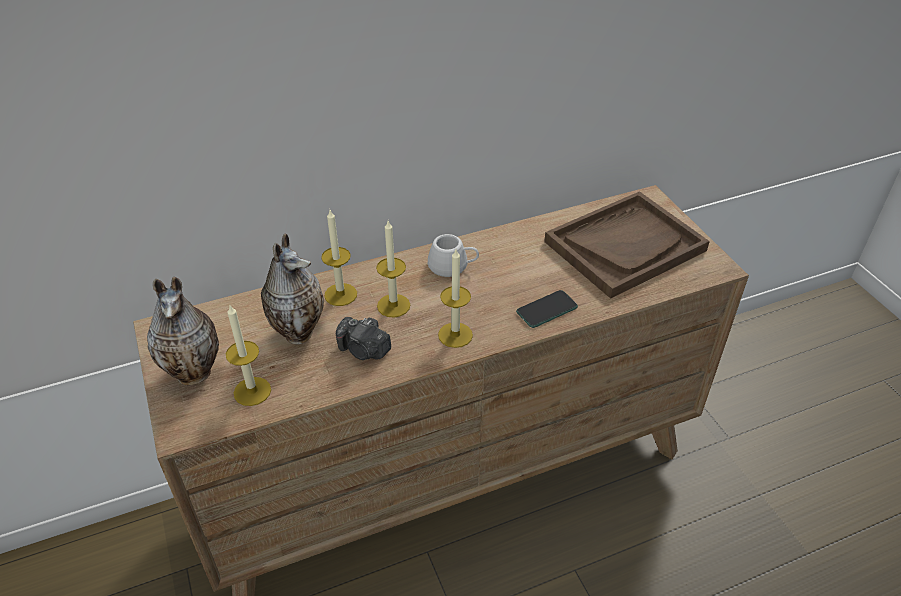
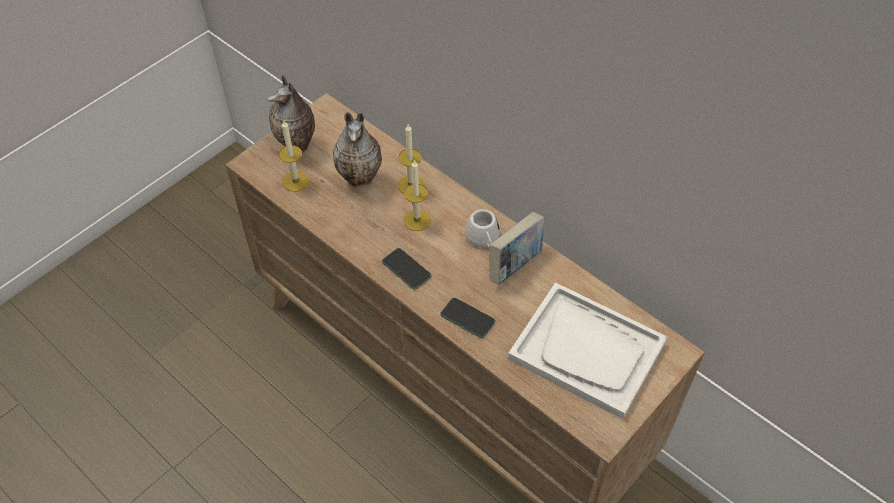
camera: 65 degrees right, 10 degrees up
(364, 350) = (362, 222): camera -> none
(455, 335) = (406, 269): candle -> phone
(499, 256) = (515, 265): none -> book
(625, 246) = (587, 351): brown tray -> white tray

